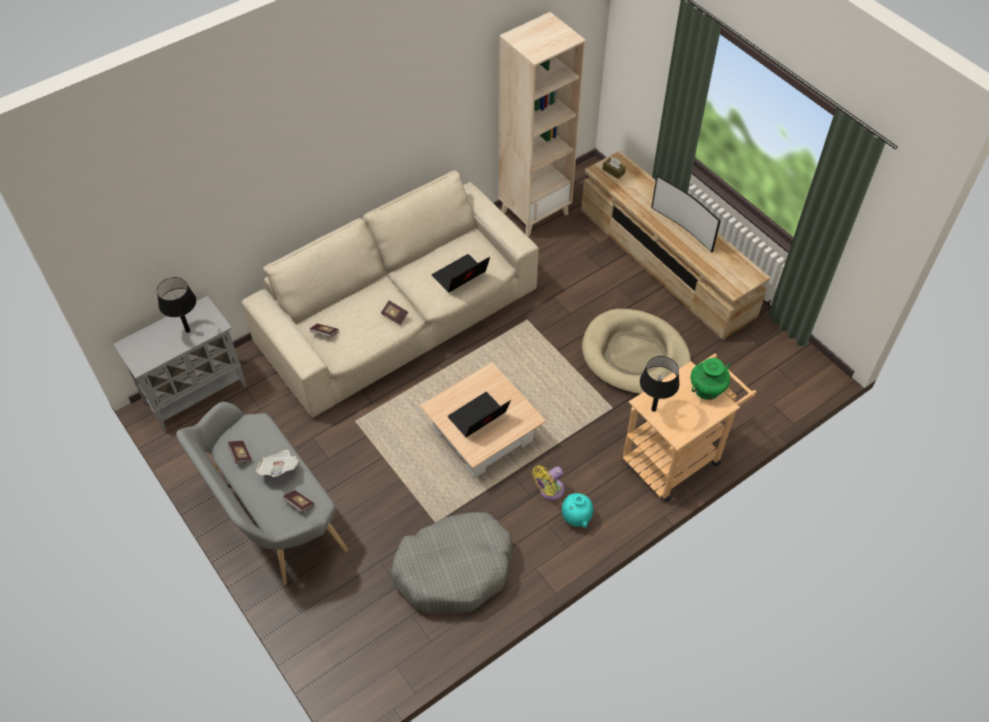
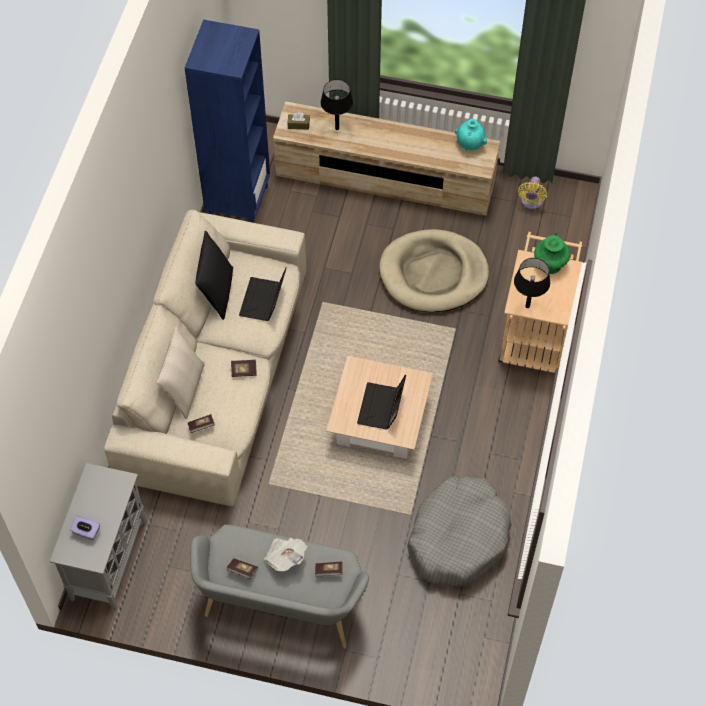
camera: 40 degrees left, 5 degrees up
(156, 342) = (86, 532): none -> purple tissue box
(188, 330) = (103, 503): black table lamp -> black table lamp (337, 128)
(341, 299) = (184, 388): none -> beige pillow
(434, 249) = (217, 292): none -> black pillow
(534, 212) = (238, 202): beige bookcase -> blue bookcase
(549, 491) = (470, 427): yellow fan -> yellow fan (531, 202)
(576, 518) = (508, 433): turquoise vase -> turquoise vase (470, 145)
(683, 228) = (399, 140): television -> none

